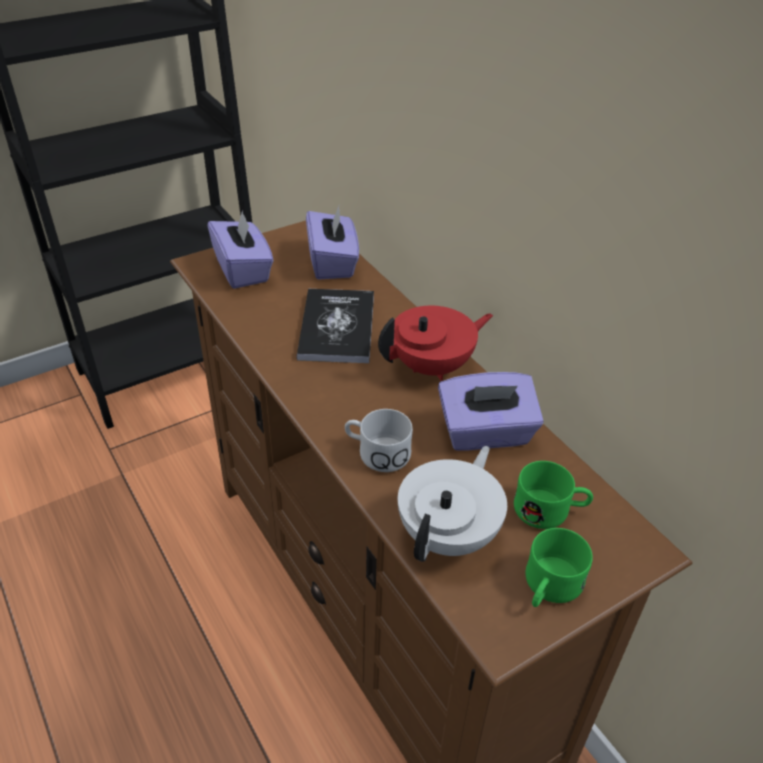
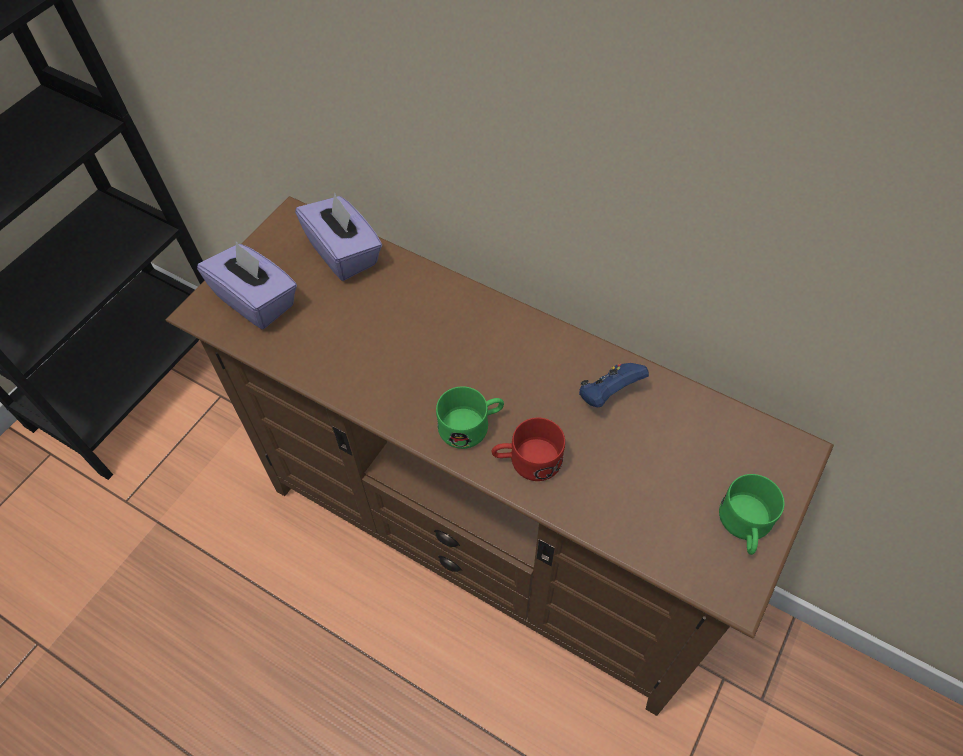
camera: 25 degrees left, 15 degrees up
(337, 327) = (400, 332): book -> none
(376, 452) = (527, 460): white mug -> red mug
(433, 366) = (518, 340): red teapot -> none
(449, 534) = (639, 515): white teapot -> none
(486, 433) = (608, 394): purple tissue box -> blue game controller
(550, 510) = (705, 449): green mug -> green mug (471, 425)

